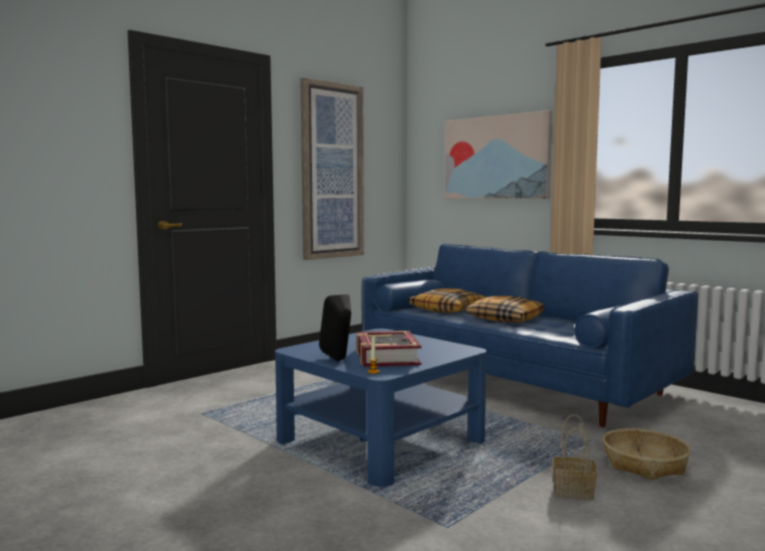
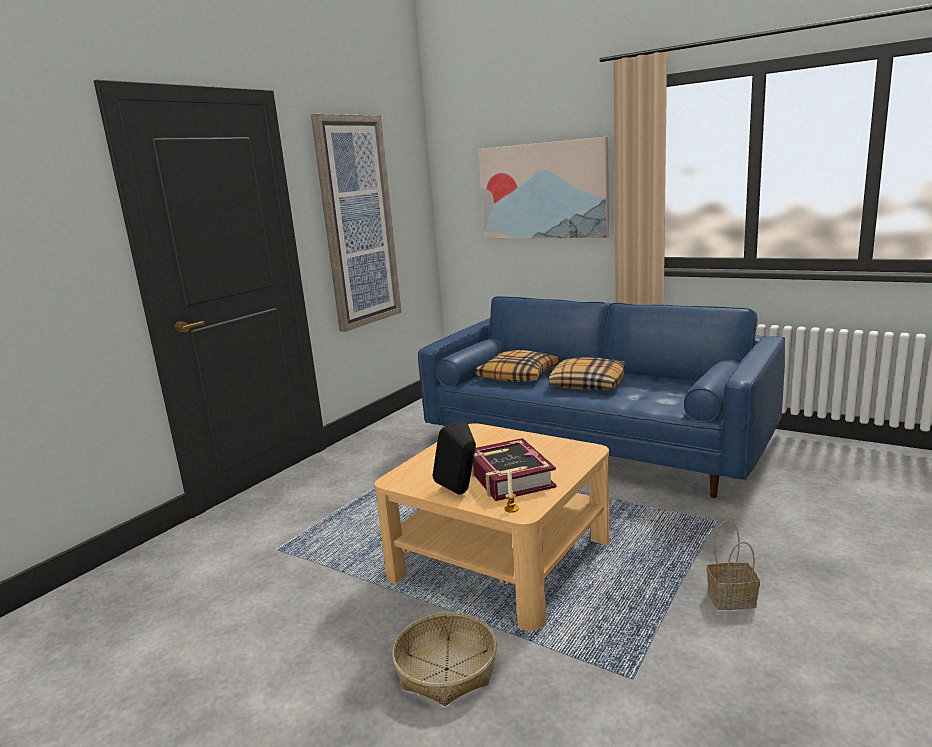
camera: 10 degrees left, 10 degrees up
(382, 441) = (502, 558): blue coffee table -> beige coffee table
(644, 464) = (779, 545): basket -> basket (447, 669)

